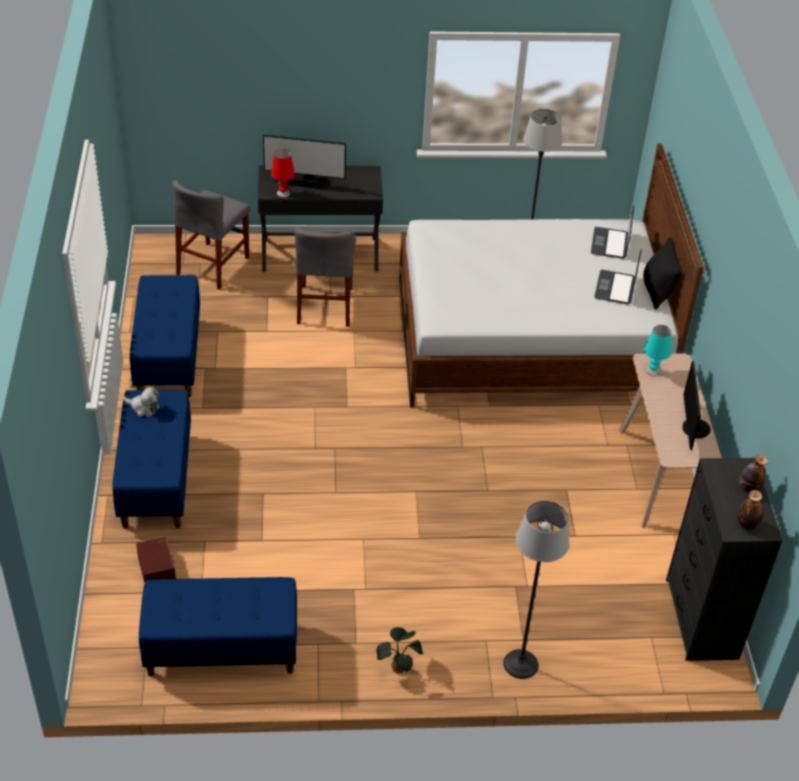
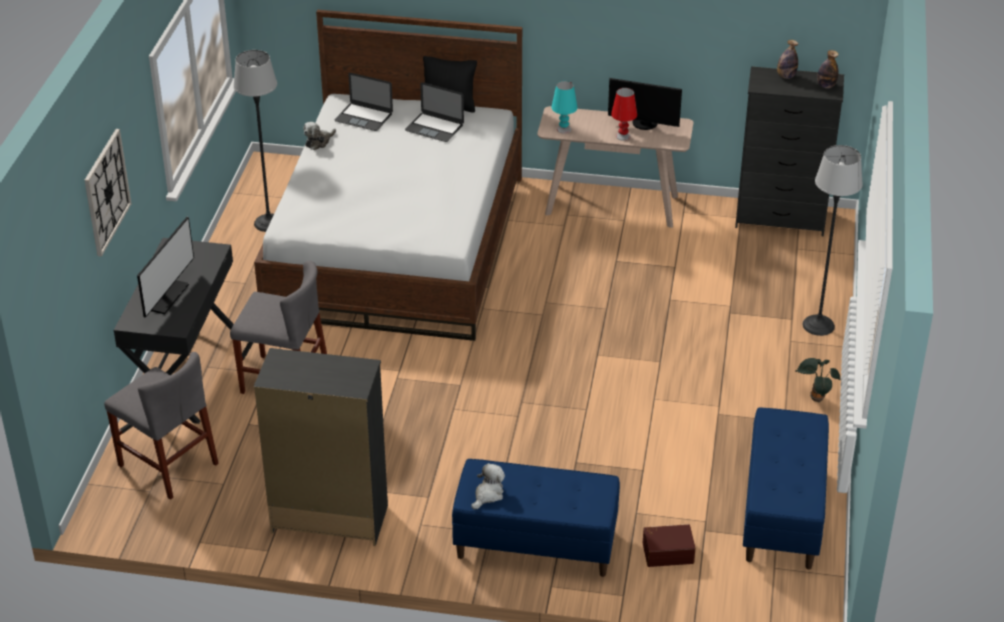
camera: 75 degrees left, 5 degrees down
(168, 356) = (328, 519): blue bench -> black dresser
(283, 193) = (183, 316): red table lamp -> red table lamp (622, 136)
(298, 74) = (106, 192): none -> wall clock
(558, 224) = (318, 142): none -> plush toy

